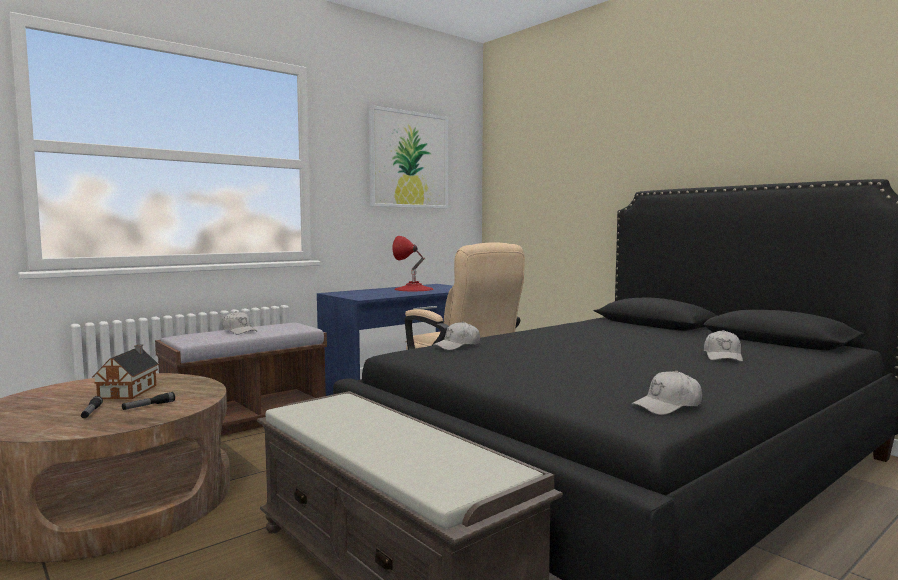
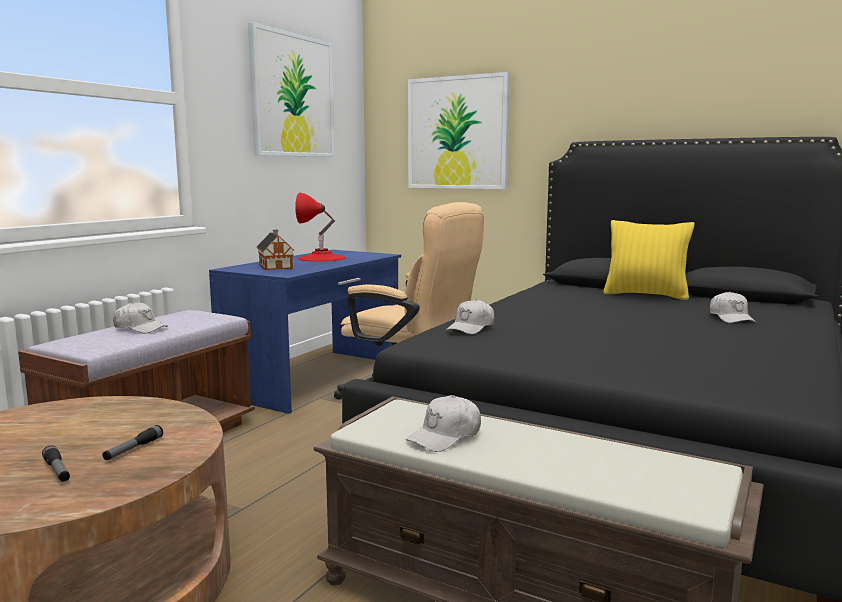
camera: 20 degrees left, 5 degrees up
(130, 391) = (69, 431): toy house -> toy house (276, 266)
(549, 186) = (457, 133): none -> picture
(667, 406) = (782, 378): white cap -> white cap (445, 436)
(675, 333) = (646, 295): none -> yellow pillow

